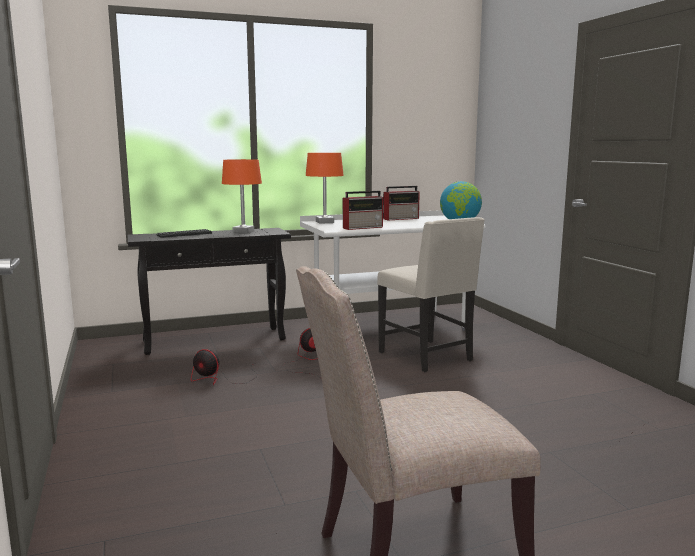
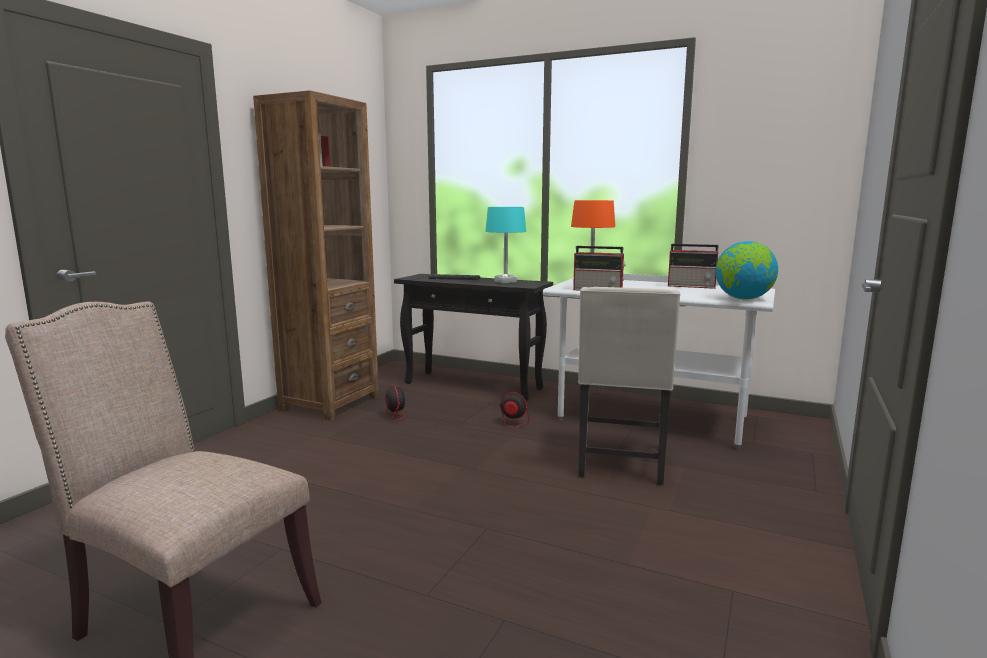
camera: 45 degrees right, 0 degrees up
(110, 392) = (329, 403): none -> brown bookcase
(243, 232) = (505, 281): orange table lamp -> turquoise table lamp

